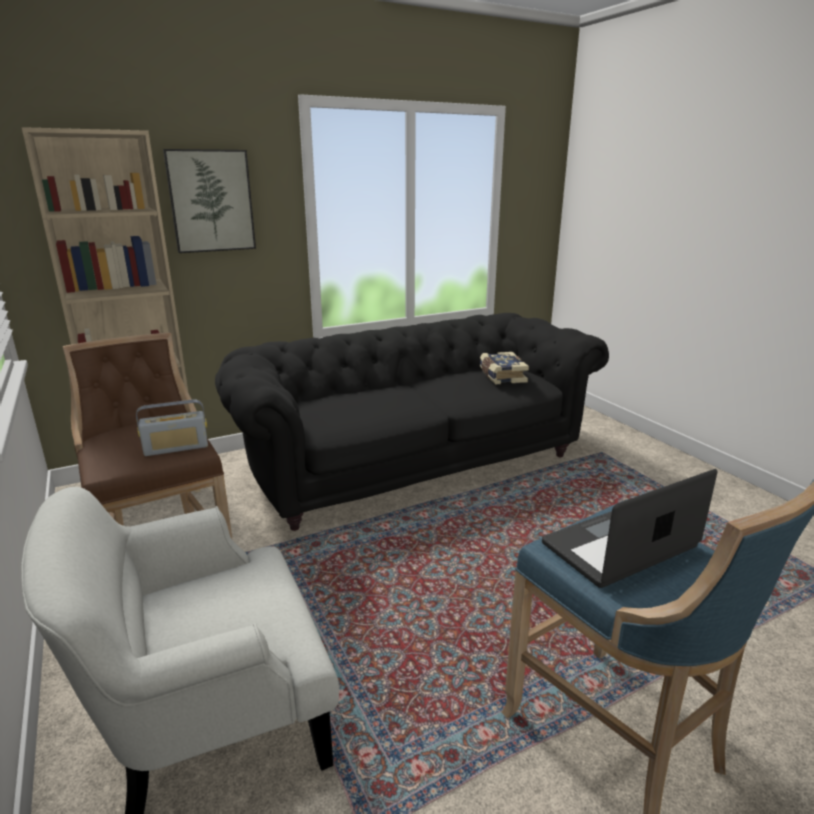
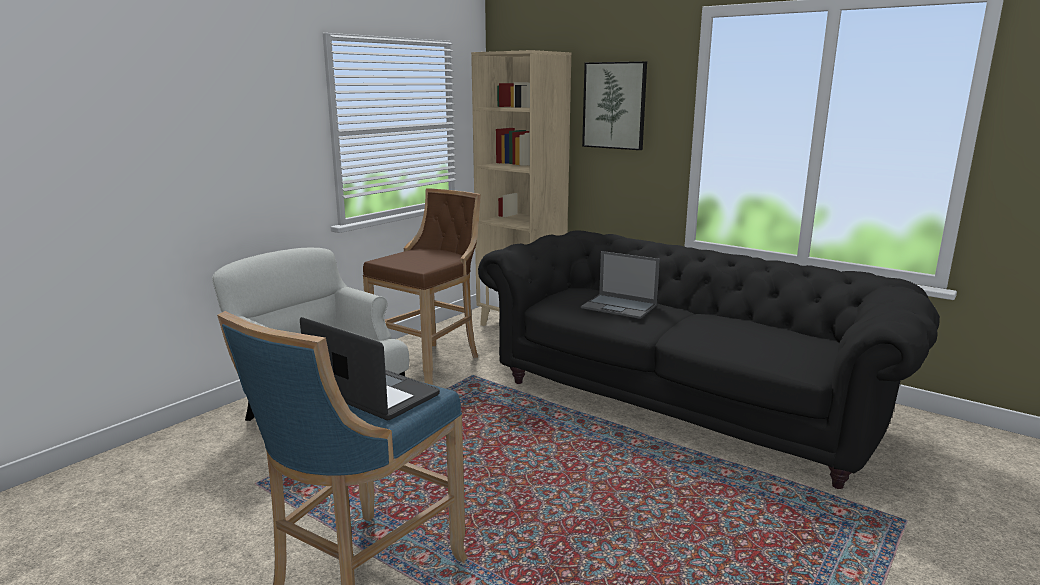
camera: 65 degrees right, 5 degrees down
(176, 448) = (422, 264): radio -> none
(378, 401) = (620, 306): none -> laptop
(501, 376) = (780, 340): book -> none

